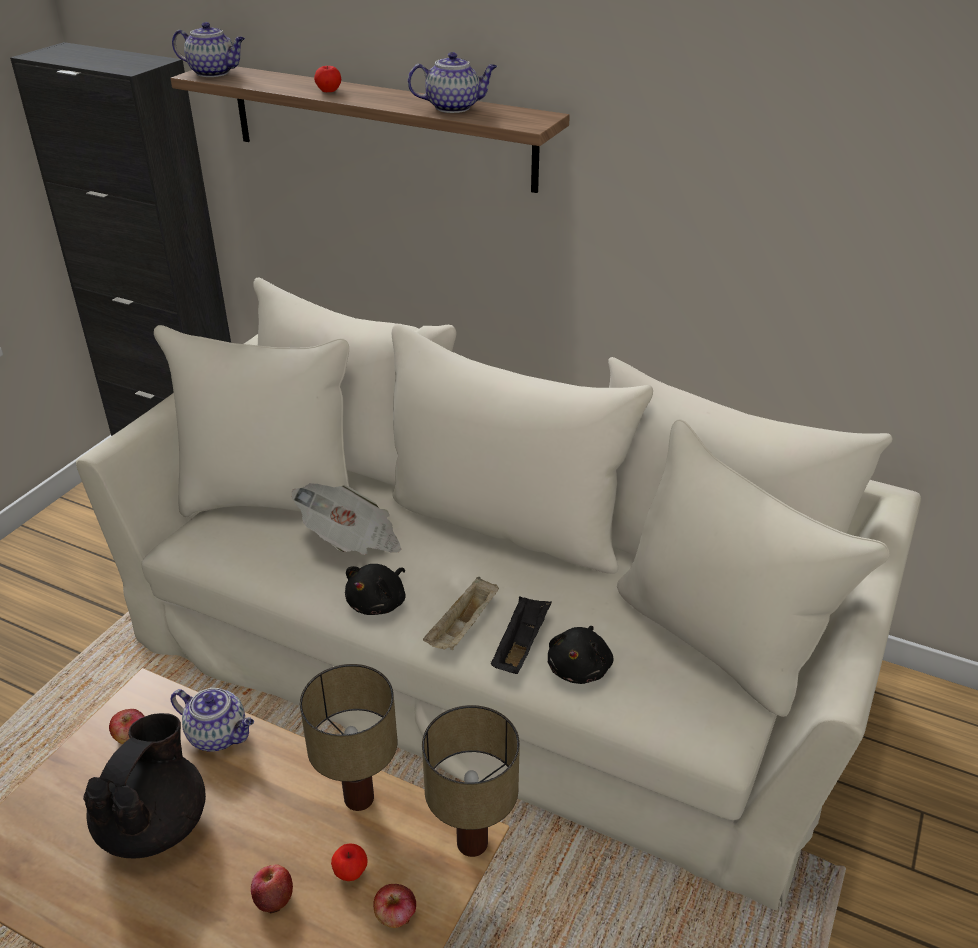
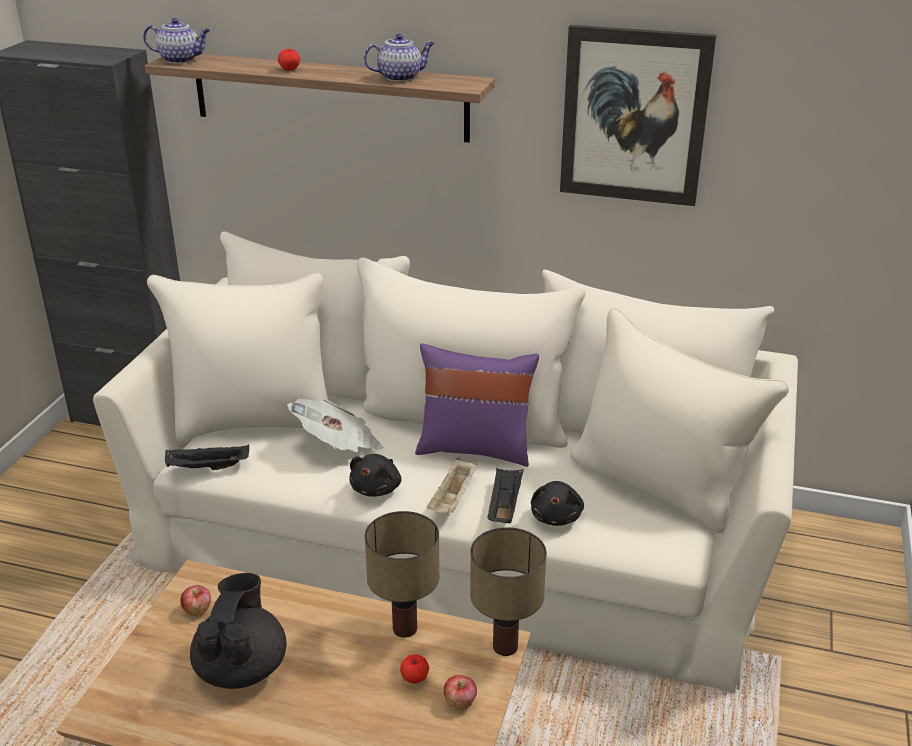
camera: 10 degrees left, 5 degrees down
(199, 553) = (207, 468): none -> black tray
(219, 735) = (273, 600): teapot -> none
(273, 897) = (358, 704): apple -> none
(506, 563) = (475, 448): none -> purple pillow
(739, 174) = (634, 116): none -> picture

